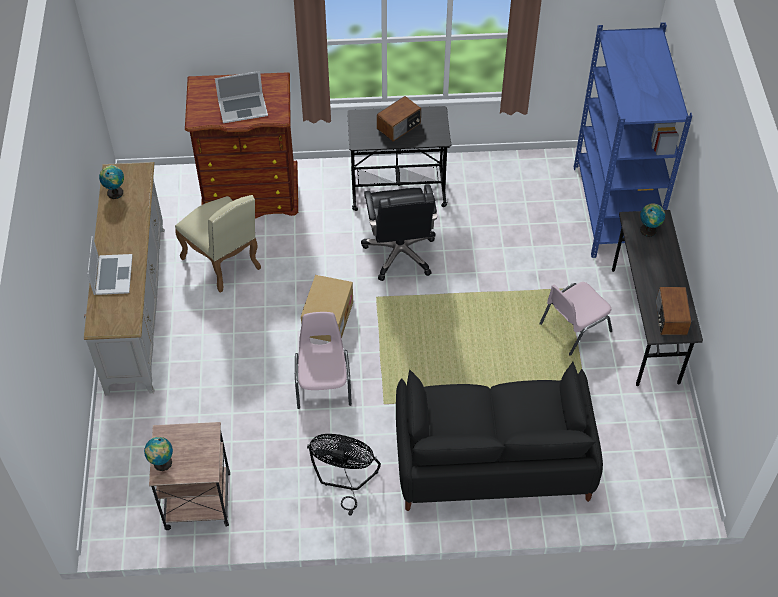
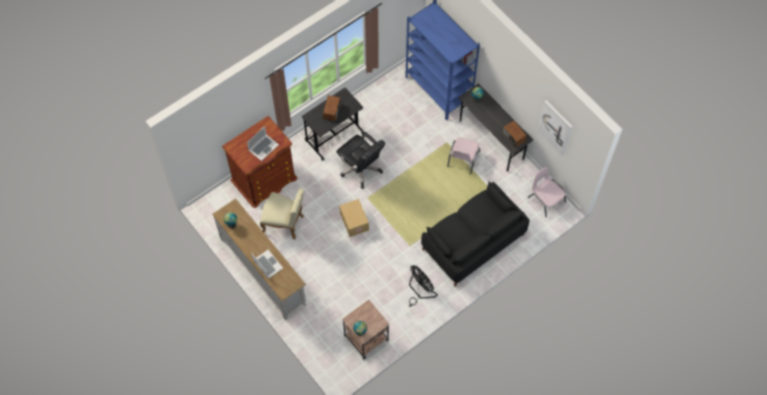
camera: 35 degrees left, 10 degrees up
(323, 382) = (376, 253): pink chair -> pink chair (546, 199)
(343, 479) = (419, 289): black fan -> black fan turned 75 degrees clockwise
(740, 315) = (555, 127): none -> picture

